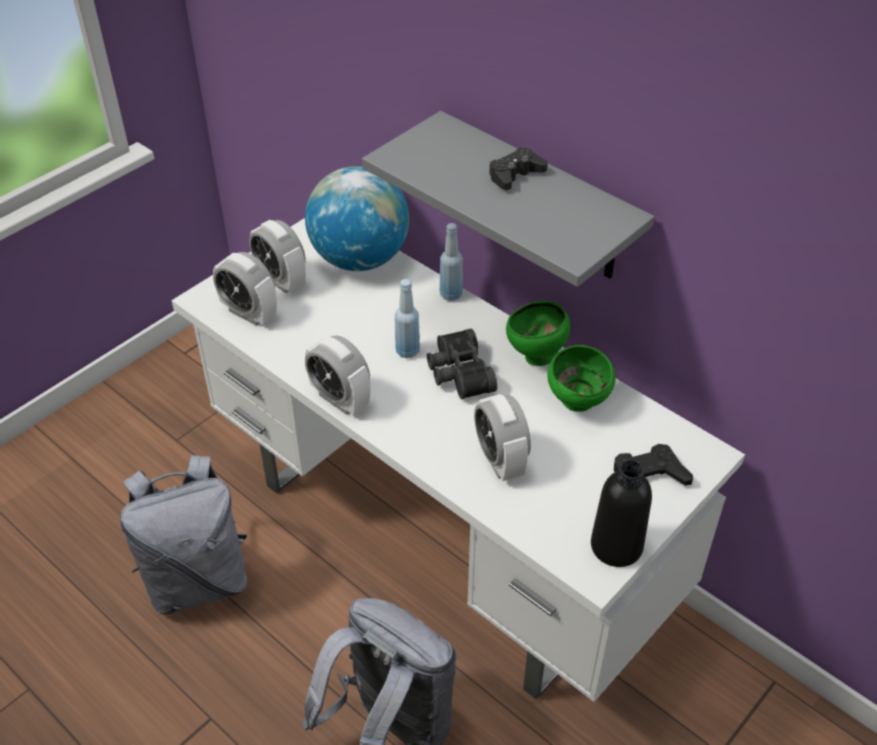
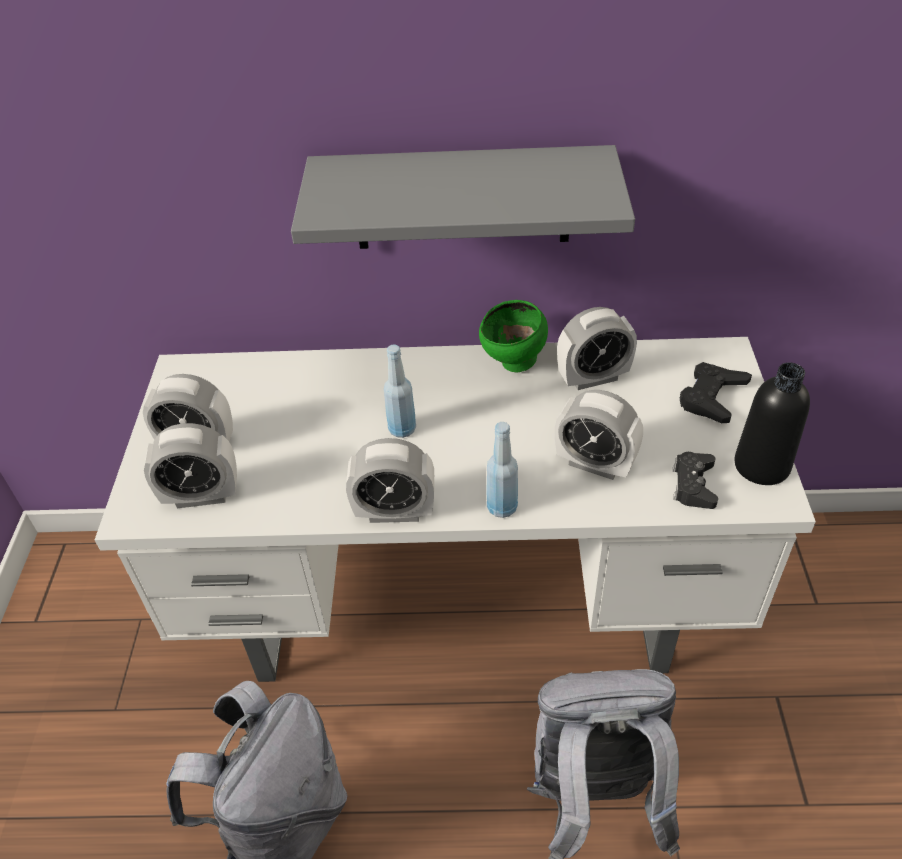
camera: 40 degrees left, 0 degrees up
(359, 259) = (255, 379): globe -> none
(451, 294) = (380, 359): blue bottle -> blue bottle (502, 507)
(457, 374) = (469, 419): black binoculars -> none
(515, 175) = (458, 172): black game controller -> black game controller (693, 485)
(578, 403) = (593, 378): green bowl -> alarm clock

